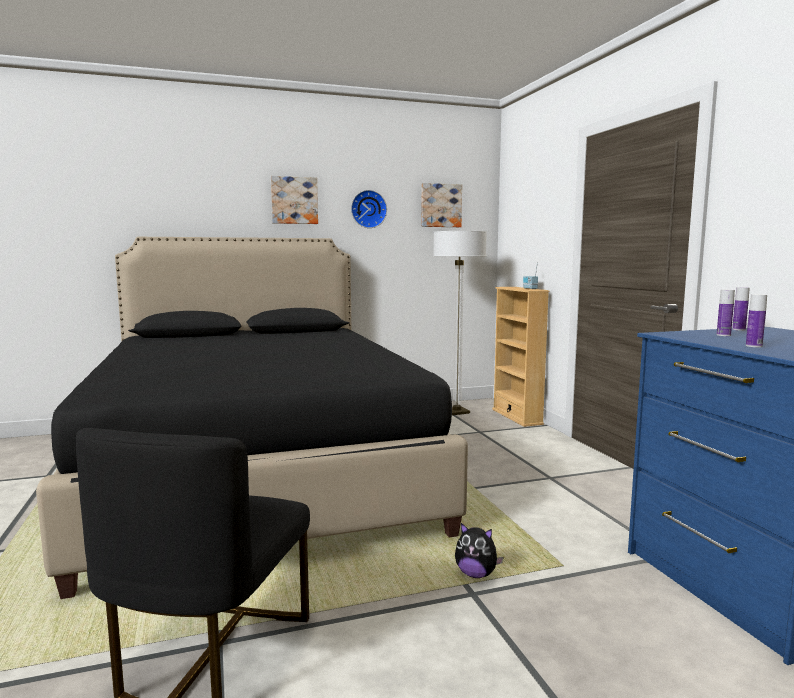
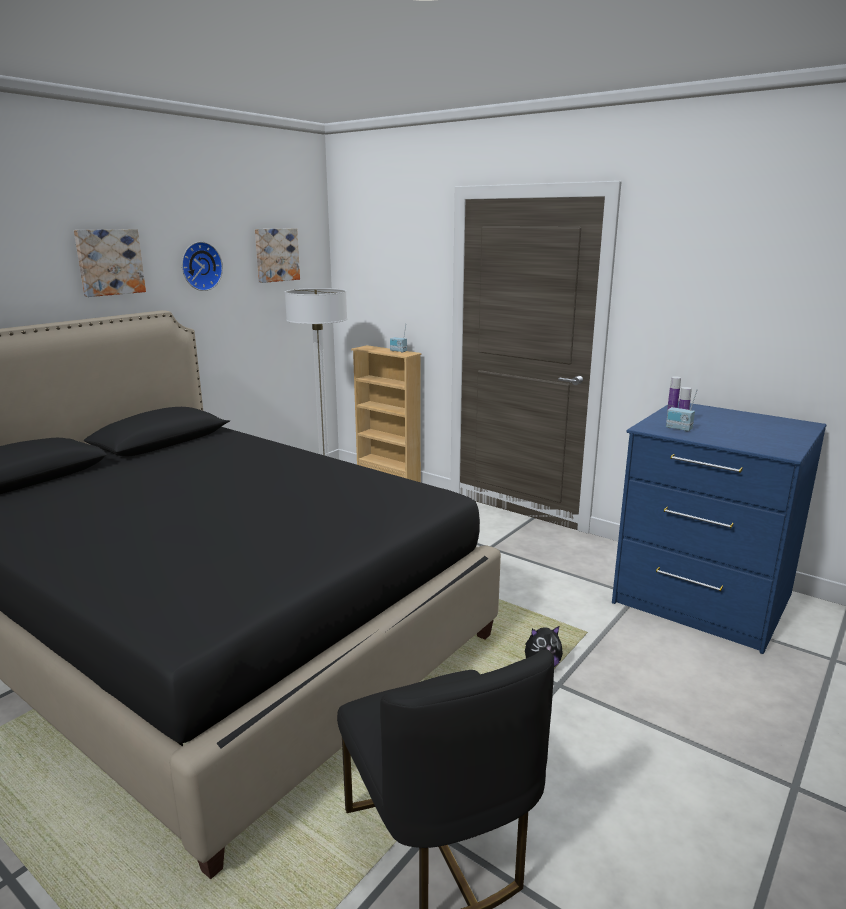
camera: 35 degrees left, 10 degrees up
(705, 337) = (678, 429): none -> radio
(753, 346) = (727, 439): bottle -> none

